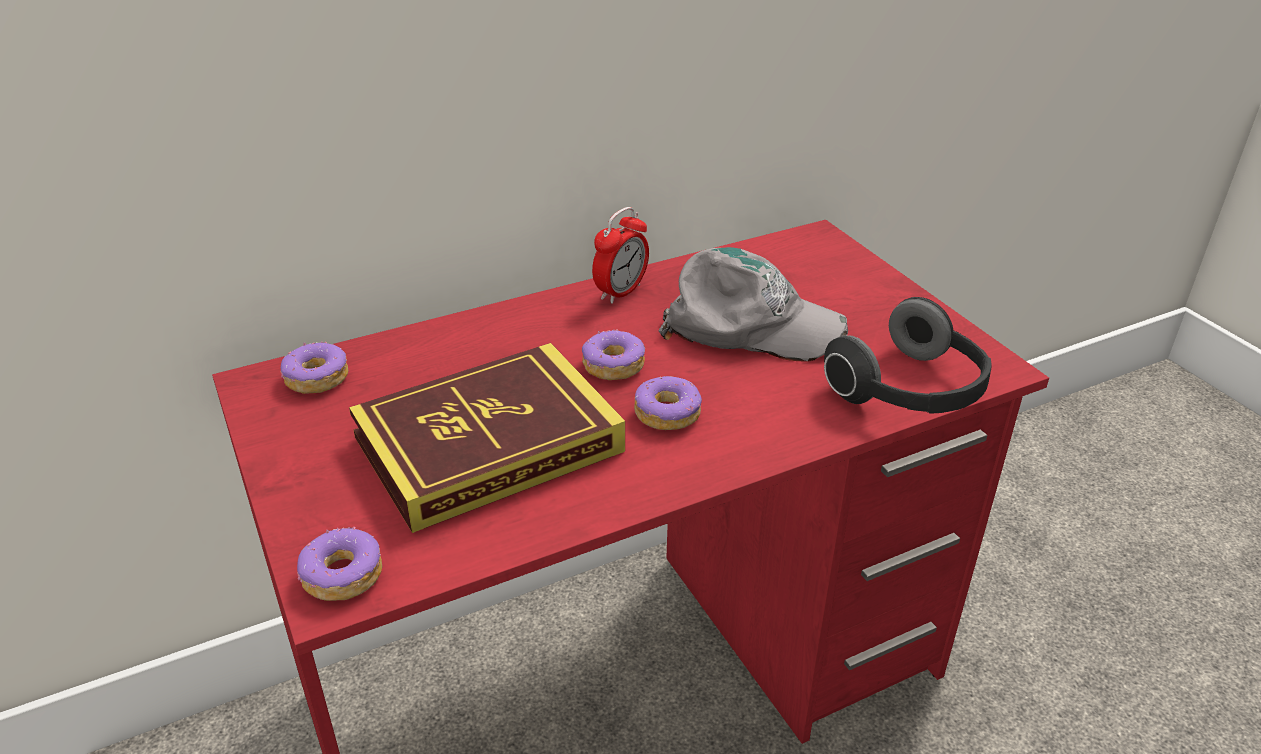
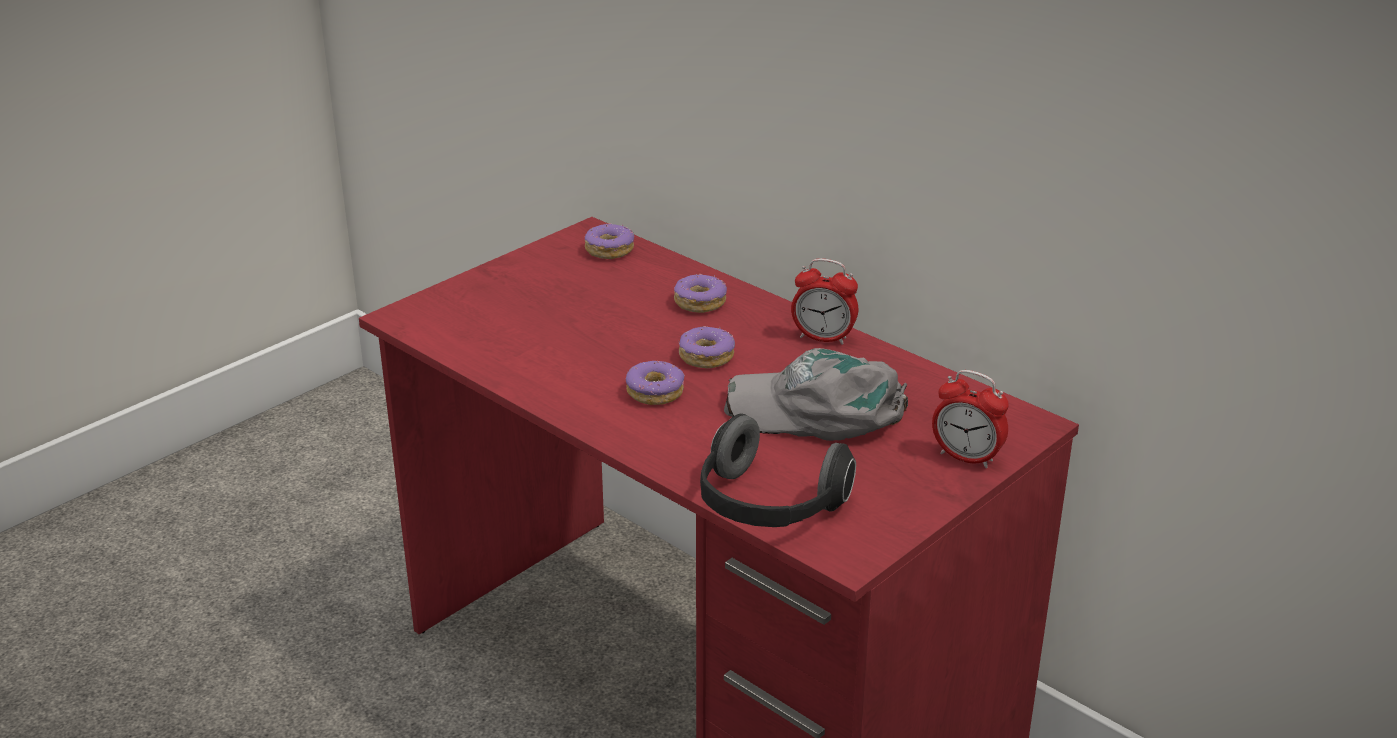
camera: 70 degrees right, 5 degrees down
(342, 575) = (418, 314): donut -> donut (699, 302)
(489, 444) = (572, 330): book -> none
(751, 325) = (819, 410): grey cap -> grey cap turned 105 degrees clockwise
(859, 275) = (966, 457): none -> alarm clock

